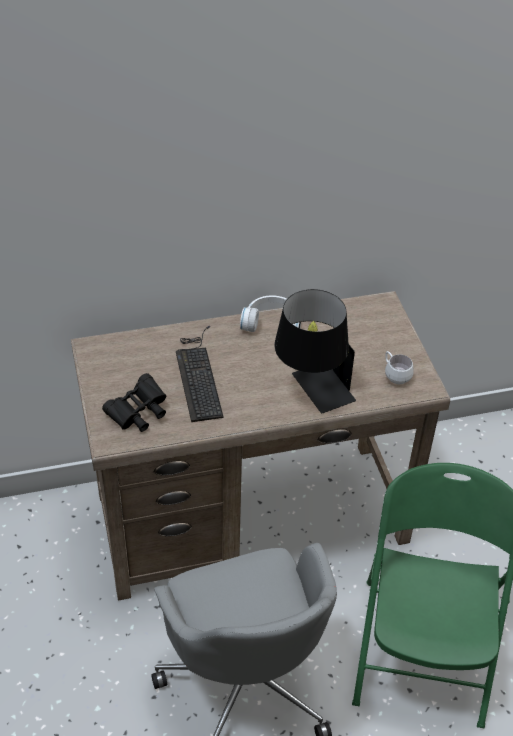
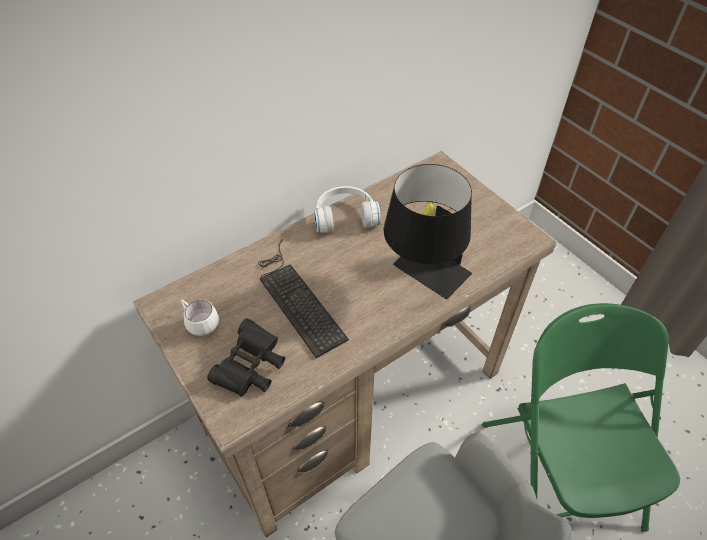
camera: 20 degrees left, 5 degrees up
(395, 375) = (492, 234): white mug -> white mug (200, 323)

